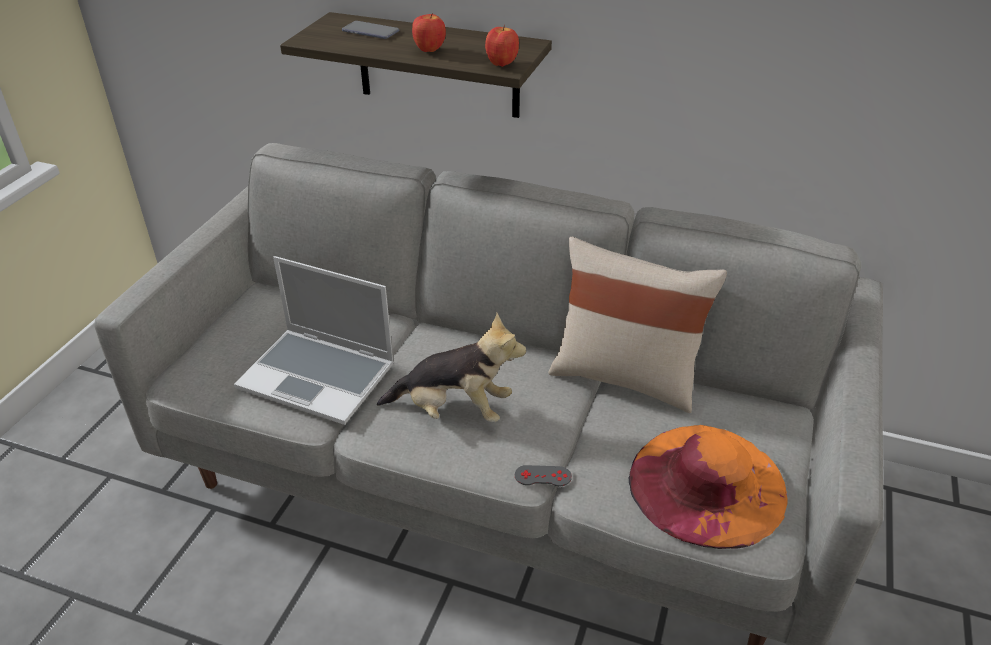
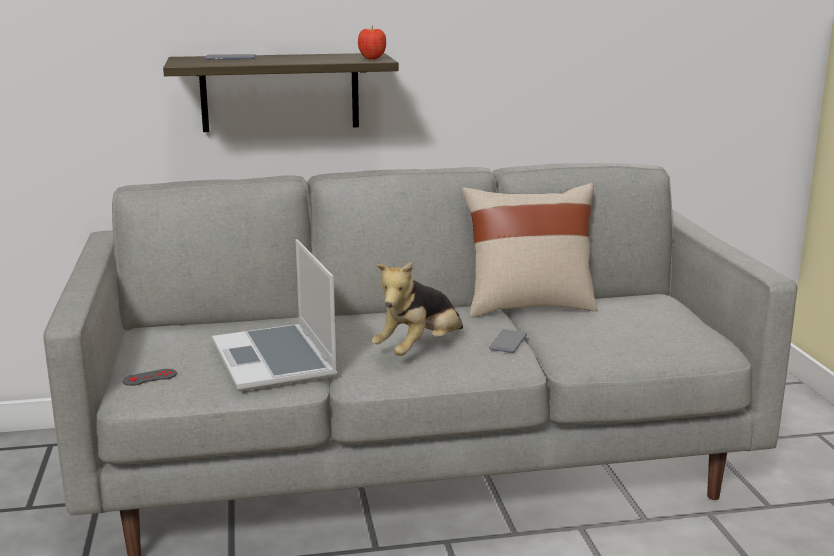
camera: 30 degrees left, 20 degrees down
(319, 377) = (276, 360): laptop -> laptop turned 75 degrees clockwise
(429, 50) = (301, 60): apple -> none
(454, 410) = (420, 350): plush toy -> plush toy turned 150 degrees clockwise
(543, 476) = (533, 362): grey game controller -> grey game controller (149, 377)
(547, 432) = (508, 342): none -> phone
(707, 484) = (650, 337): orange hat -> none

